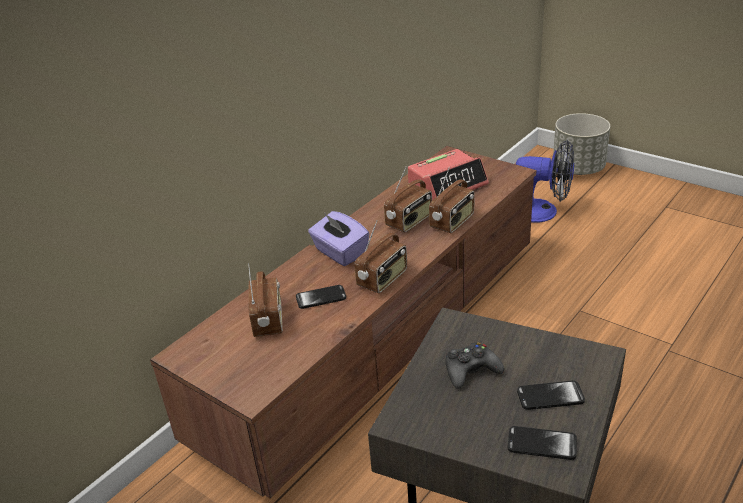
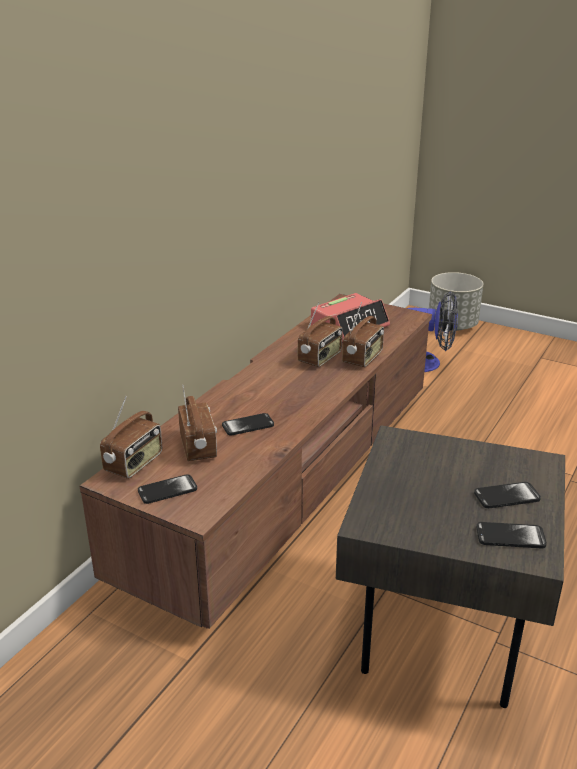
camera: 10 degrees left, 5 degrees down
(229, 368) = (167, 490): none -> phone
(340, 253) = (257, 386): purple tissue box -> none
(383, 280) = (307, 408): radio -> radio (134, 464)
(471, 371) = (424, 478): black game controller -> none

